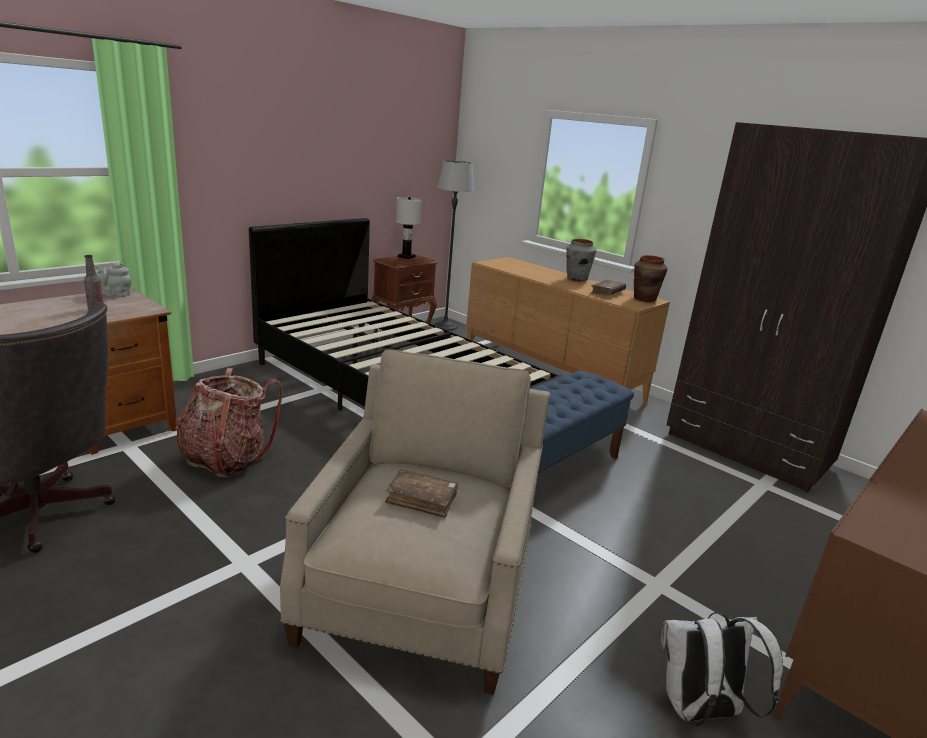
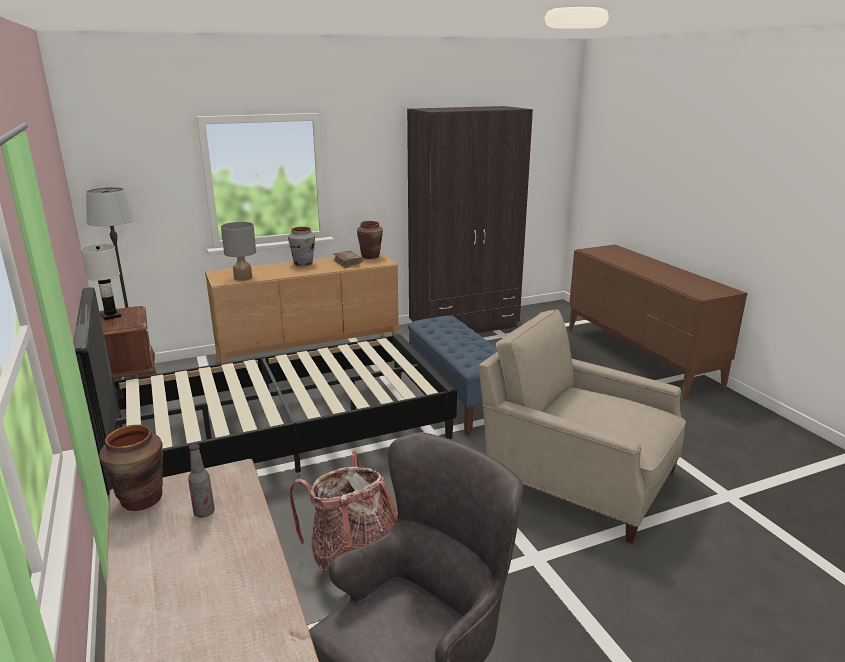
camera: 65 degrees left, 0 degrees up
(115, 294) = (141, 500): grey teapot -> brown vase
(421, 500) = (604, 408): brown book -> none
(507, 267) = (243, 278): none -> grey table lamp
(699, 711) = (682, 416): white backpack -> none

